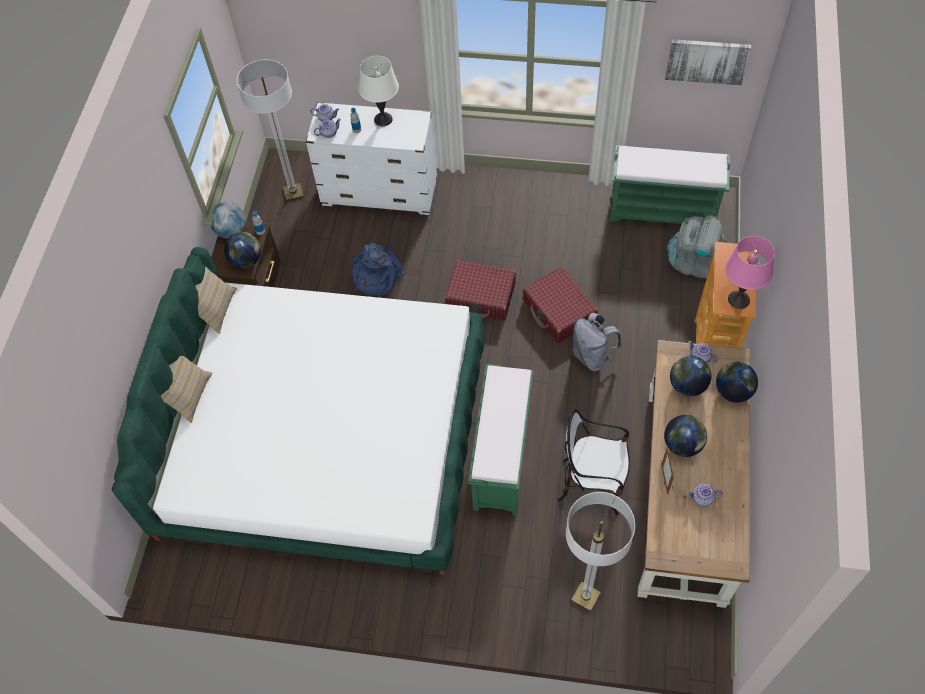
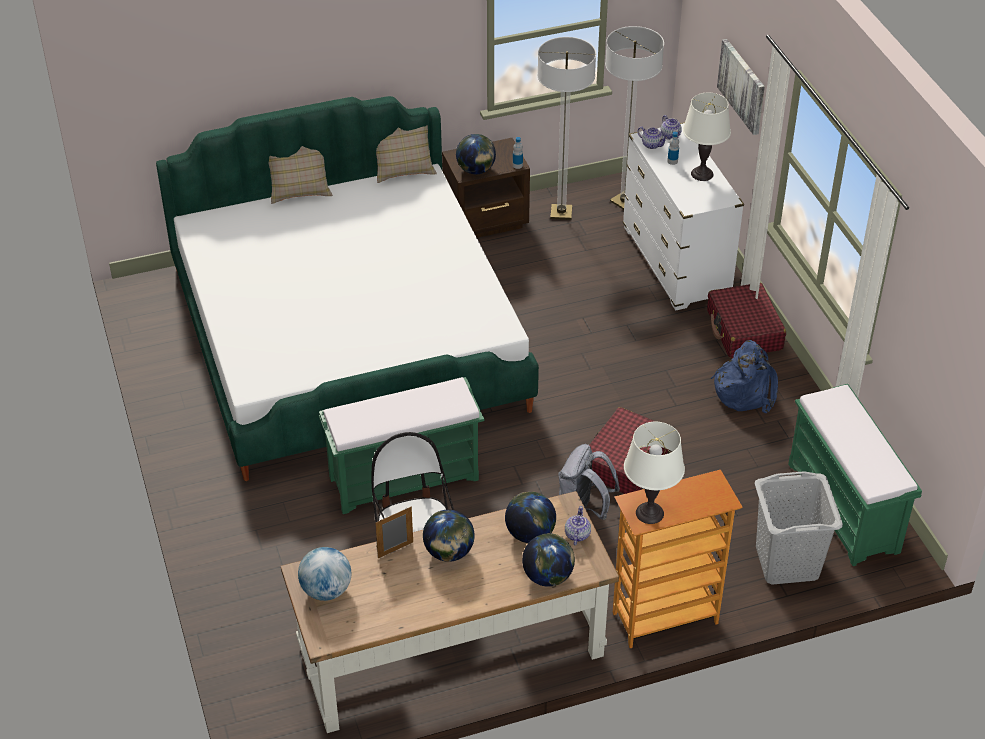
camera: 60 degrees right, 15 degrees down
(231, 231) = (503, 147): globe -> globe (326, 590)
(375, 276) = (564, 300): blue backpack -> blue backpack (745, 390)
(481, 296) = (598, 390): red suitcase -> red suitcase (744, 330)
(585, 597) = (277, 603): floor lamp -> floor lamp (561, 213)
(694, 263) = (786, 563): grey backpack -> grey laundry basket
(702, 498) = (390, 589): teapot -> none
(707, 60) = (944, 340): picture -> picture (742, 86)
(739, 299) = (650, 513): pink table lamp -> white table lamp

